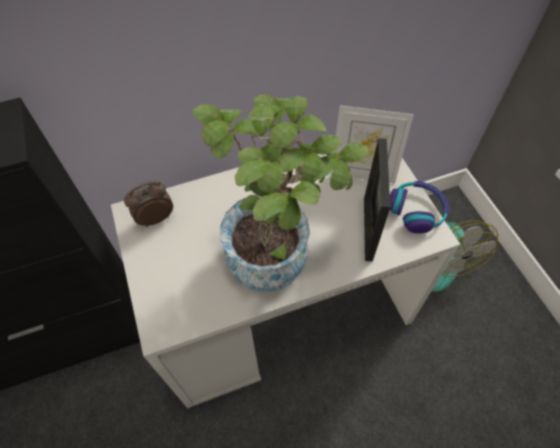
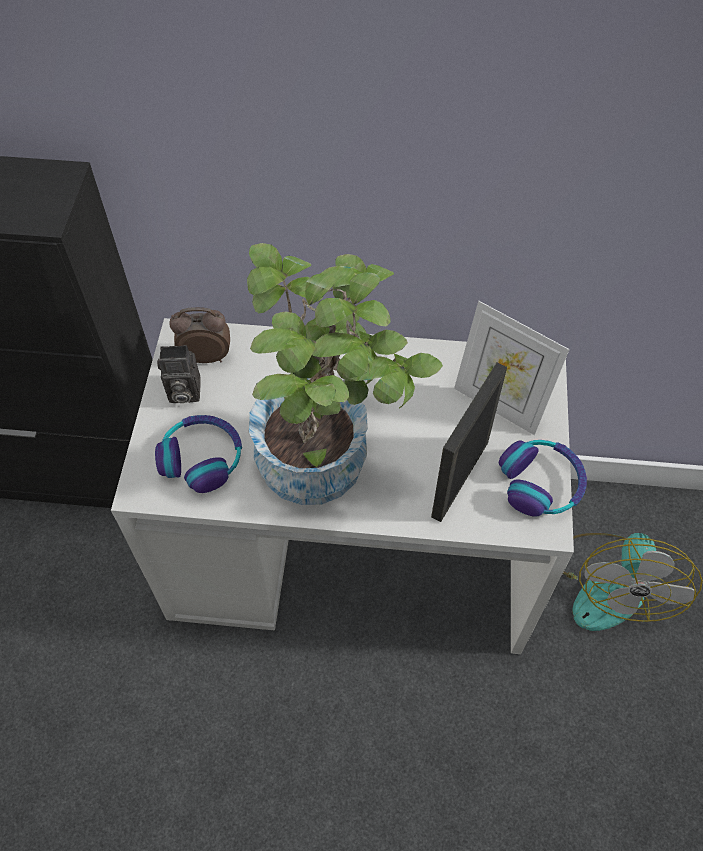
camera: 25 degrees right, 0 degrees up
(152, 249) = (182, 392): none -> camera
(191, 289) = (202, 458): none -> headphones

